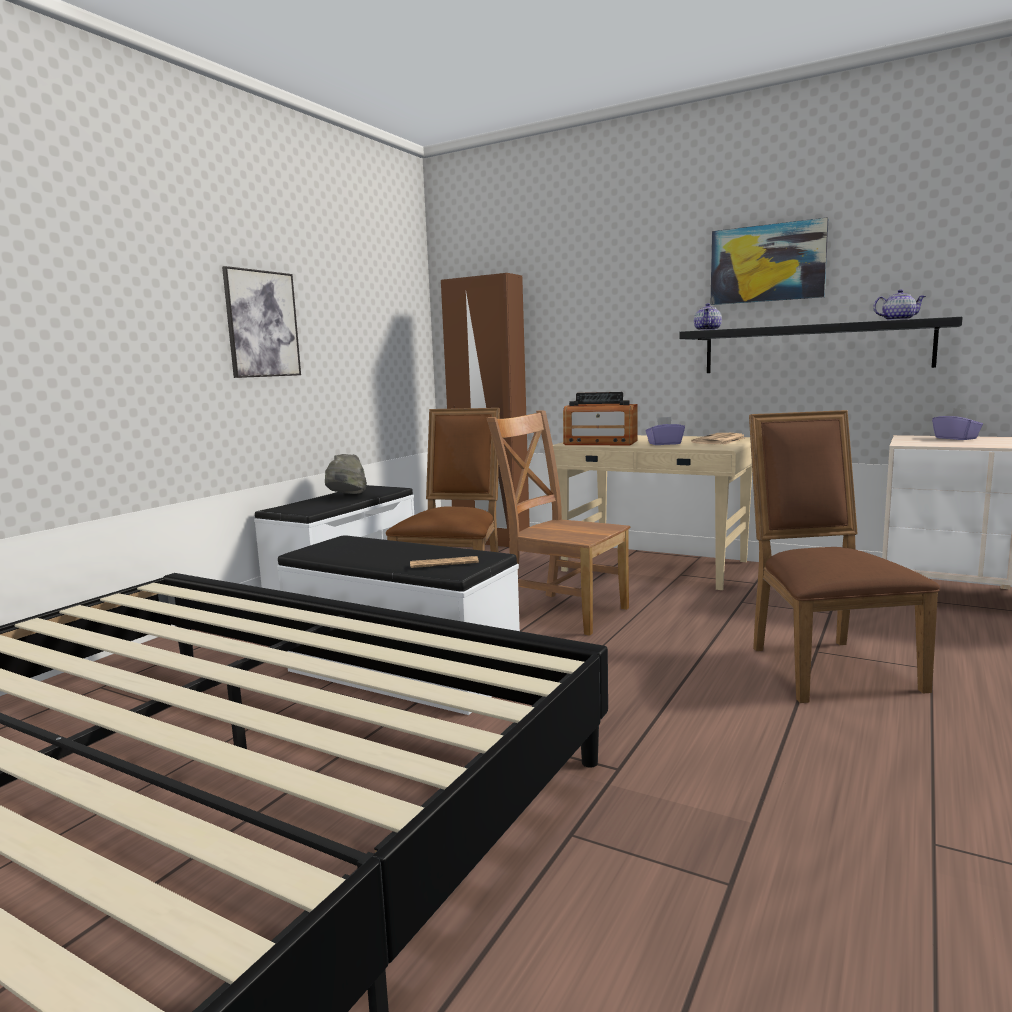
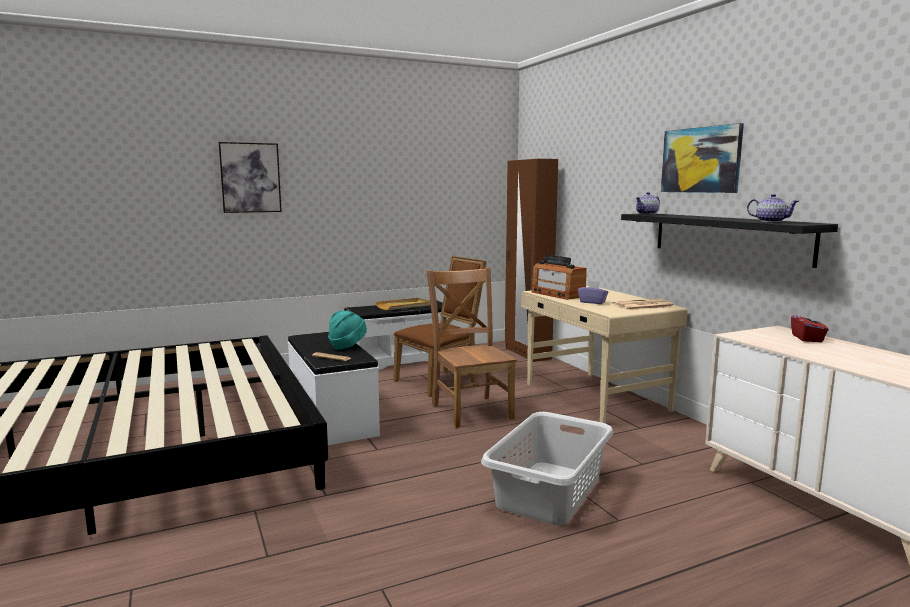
camera: 35 degrees right, 0 degrees up
(262, 324) = (362, 195): picture -> picture (250, 177)
(346, 496) = (404, 306): grey hat -> beige tray
(423, 548) = (347, 346): none -> turquoise hat
(824, 665) = (550, 491): brown chair -> grey laundry basket
(956, 438) = (807, 338): purple tissue box -> red tissue box

